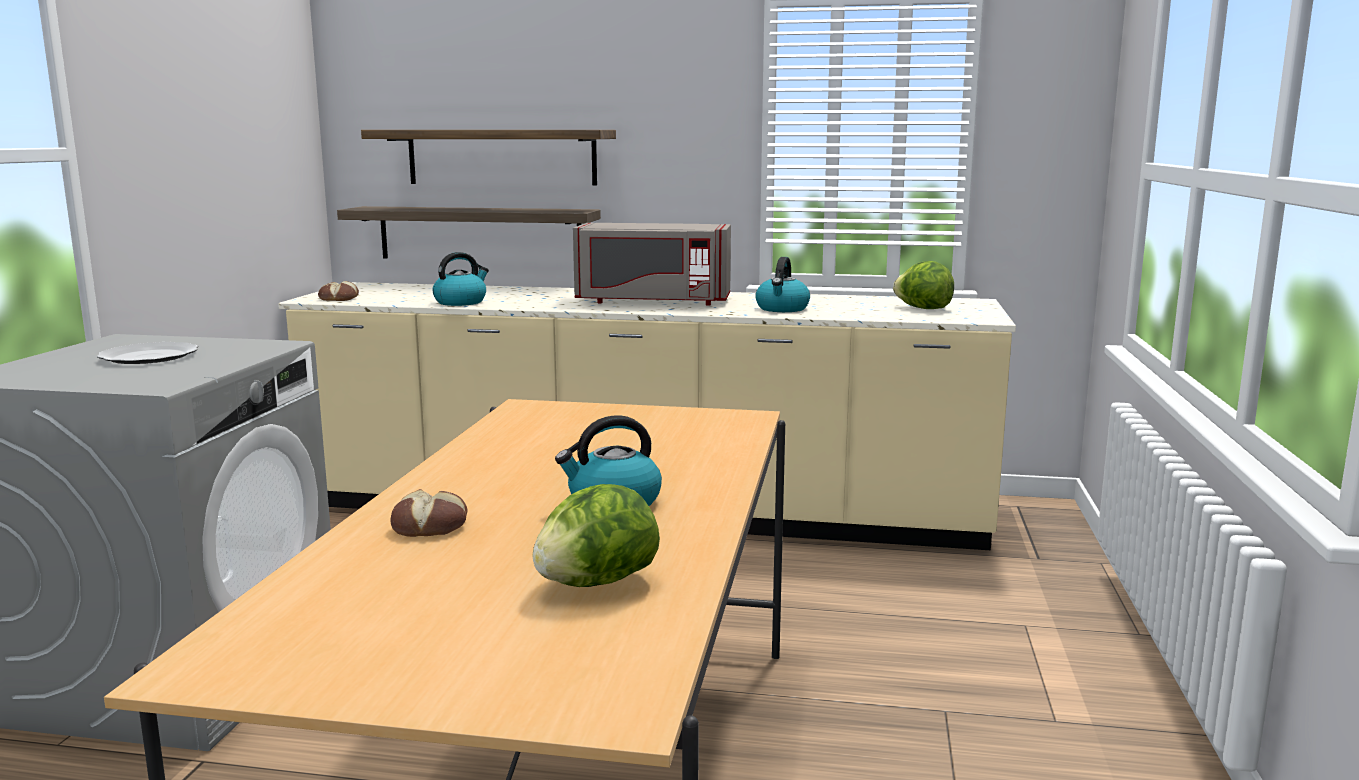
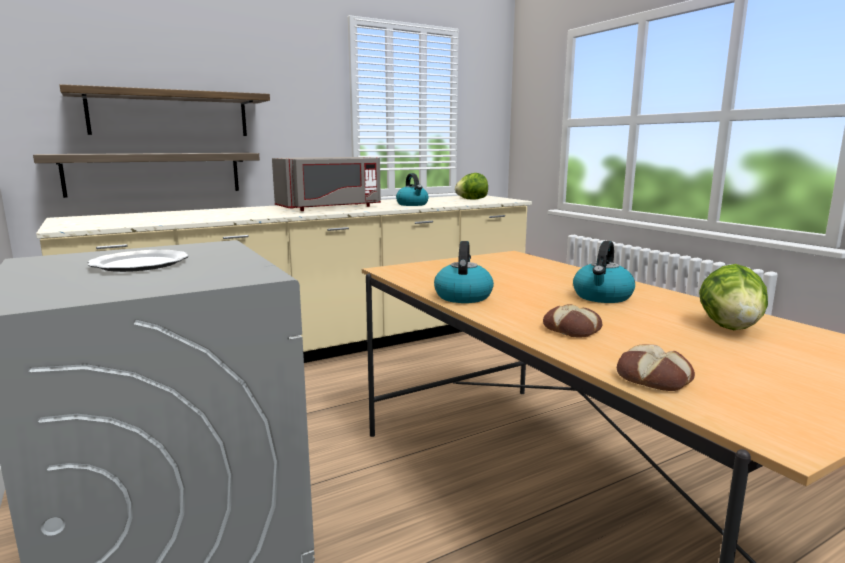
camera: 40 degrees left, 0 degrees up
(338, 298) = (87, 225): bread -> bread (652, 378)
(461, 302) = (204, 218): kettle -> kettle (463, 296)

